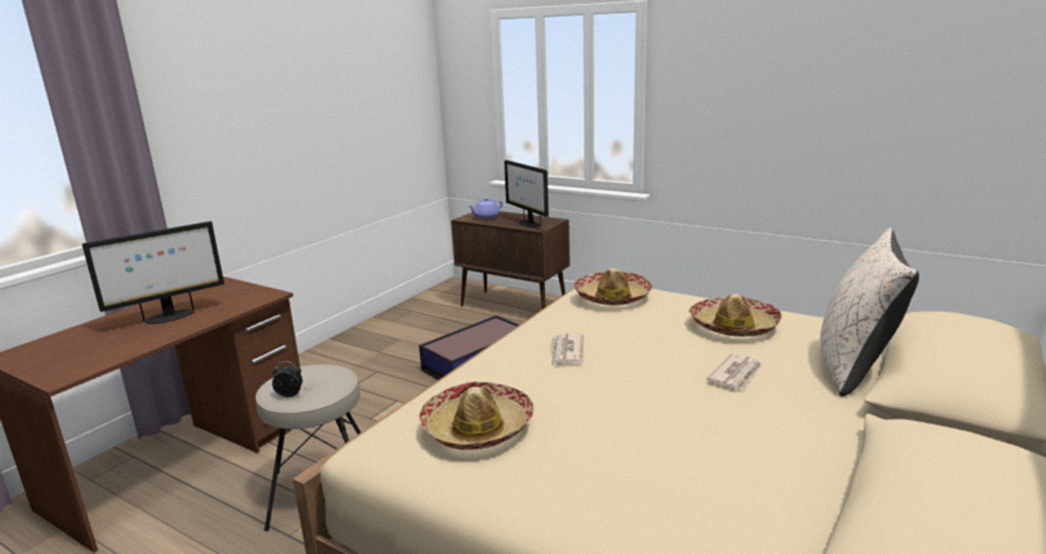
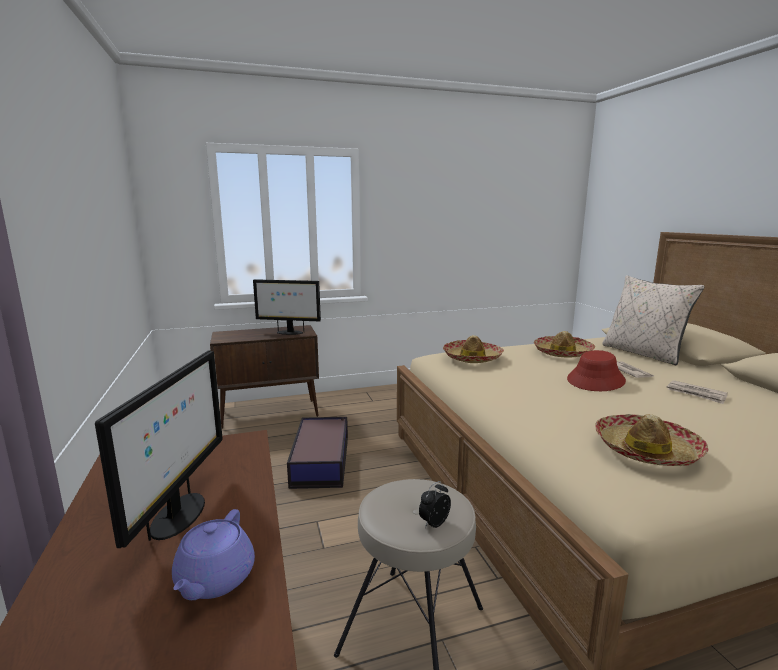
camera: 50 degrees left, 5 degrees down
(486, 217) = (238, 335): purple teapot -> purple teapot (214, 580)
(566, 352) = (545, 392): newspaper -> newspaper (696, 394)
(657, 365) = (596, 380): none -> red hat

